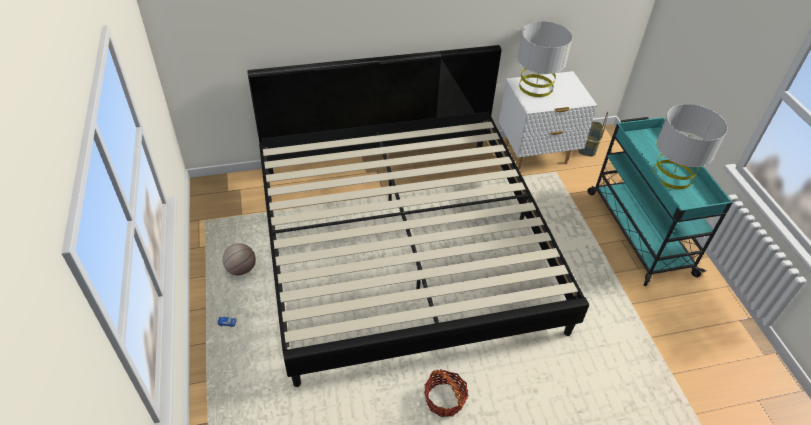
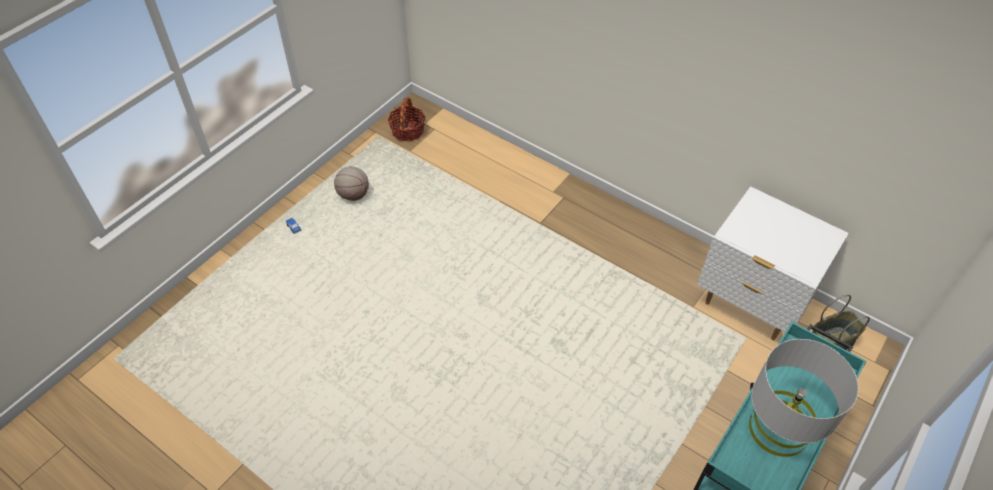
camera: 50 degrees right, 5 degrees up
(404, 244) = (496, 280): bed -> none
(444, 400) = (351, 429): basket -> basket (407, 131)
(535, 87) = (770, 218): grey table lamp -> none

